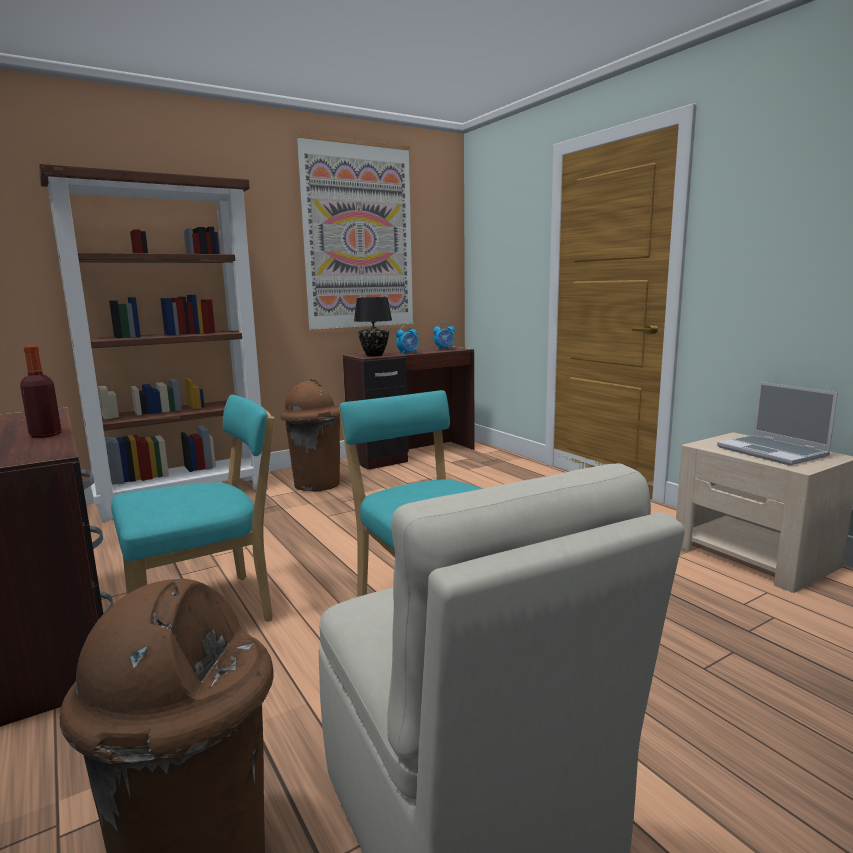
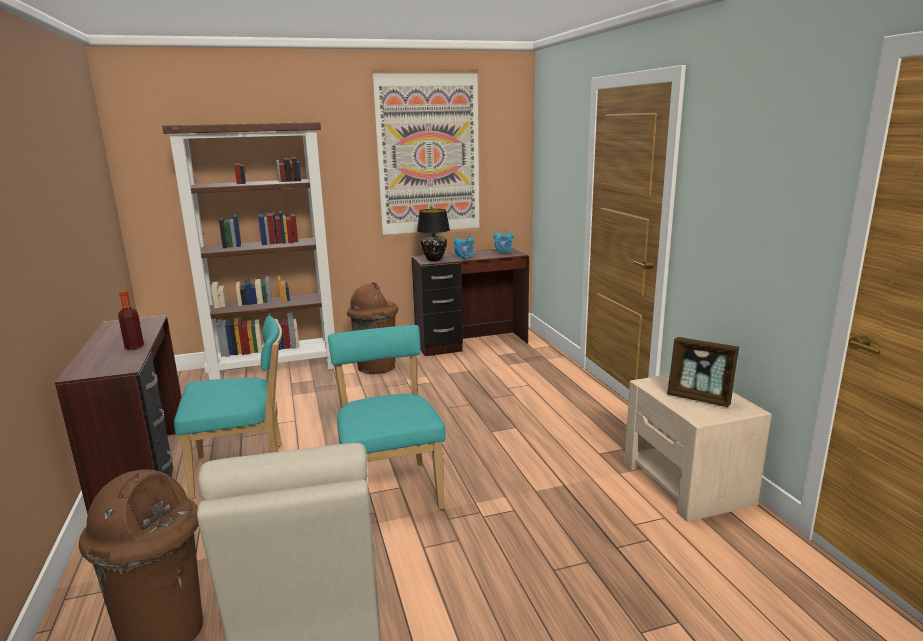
camera: 15 degrees right, 5 degrees up
(773, 452) = (699, 398): laptop -> picture frame

